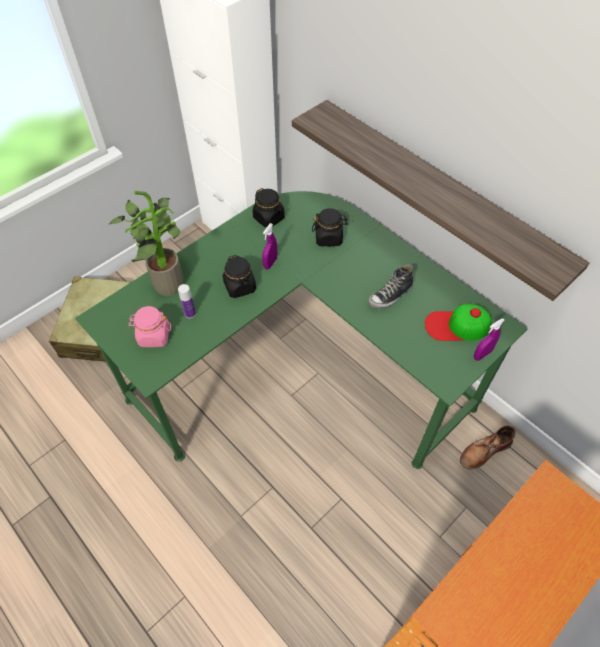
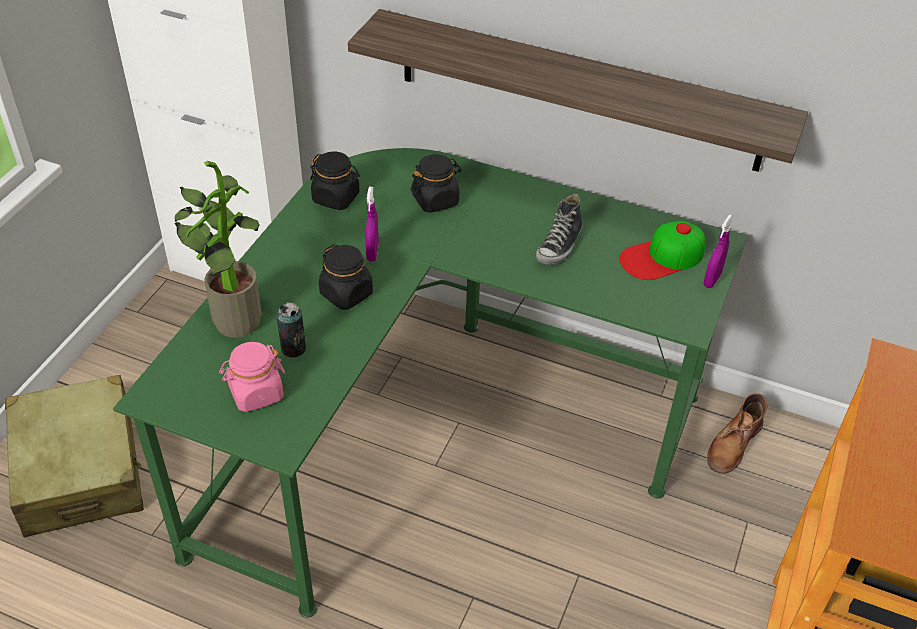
camera: 25 degrees left, 10 degrees down
(190, 313) = (293, 348): bottle -> can

